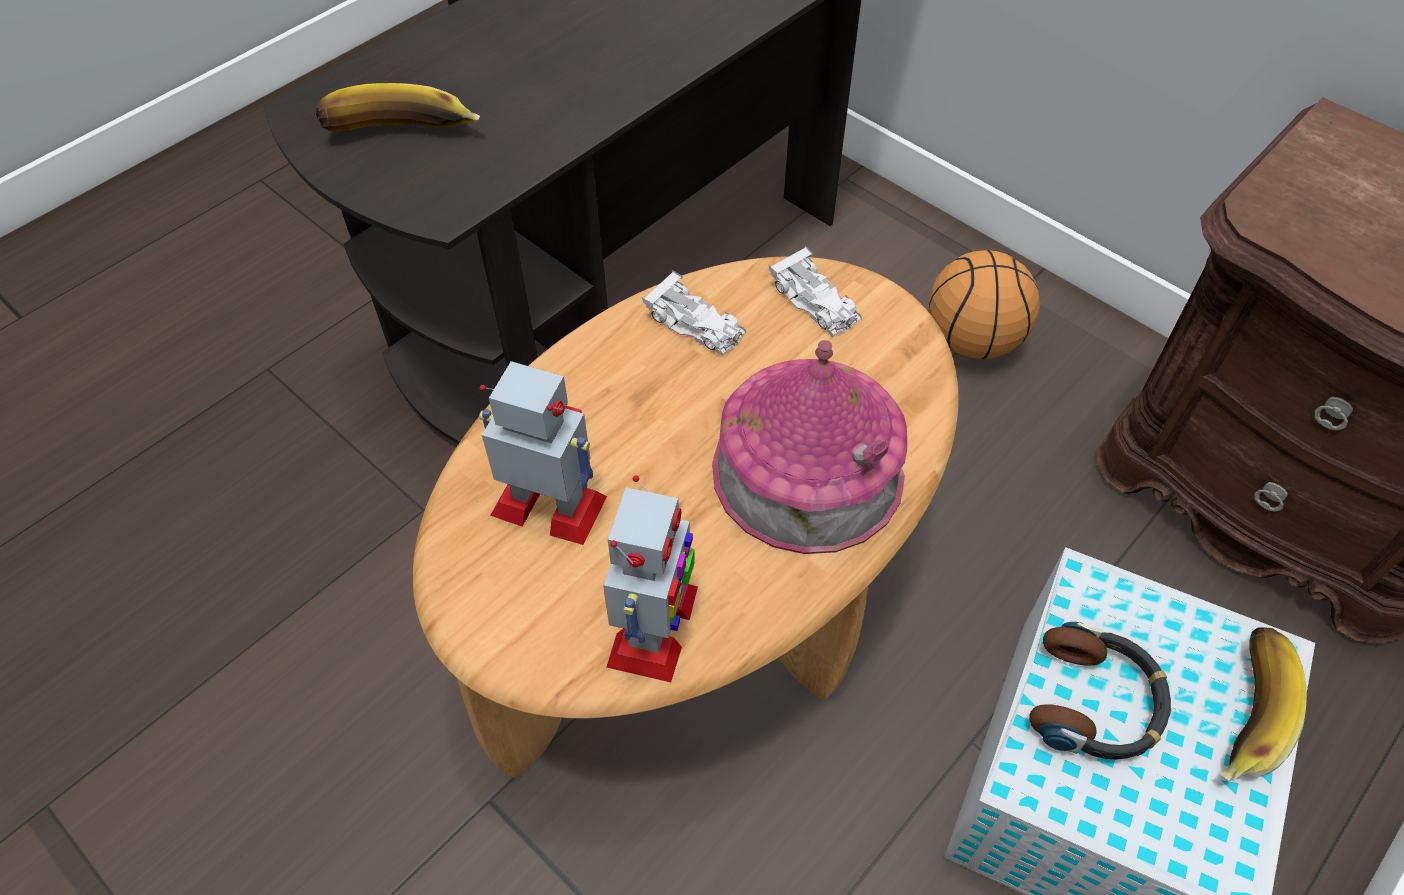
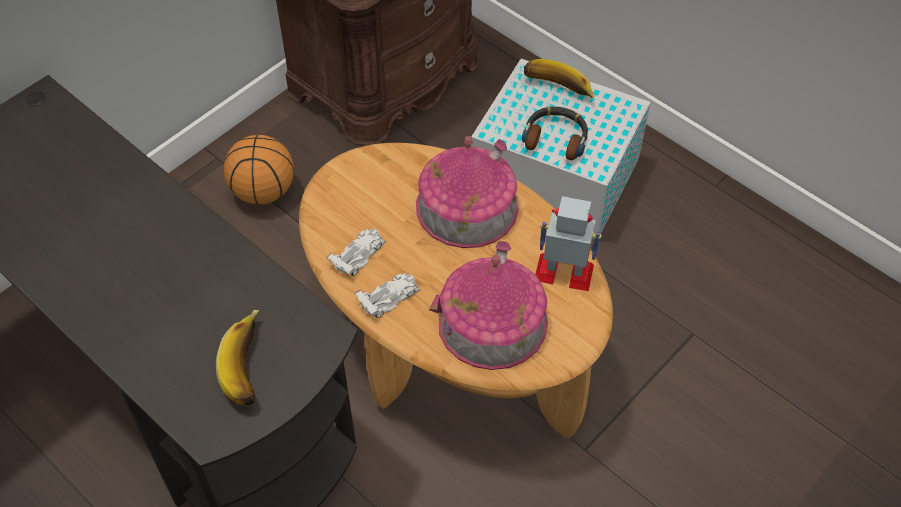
camera: 90 degrees left, 0 degrees up
(550, 506) = (492, 321): toy robot -> toy house
(816, 302) = (344, 197): white toy car -> white toy car (389, 297)

